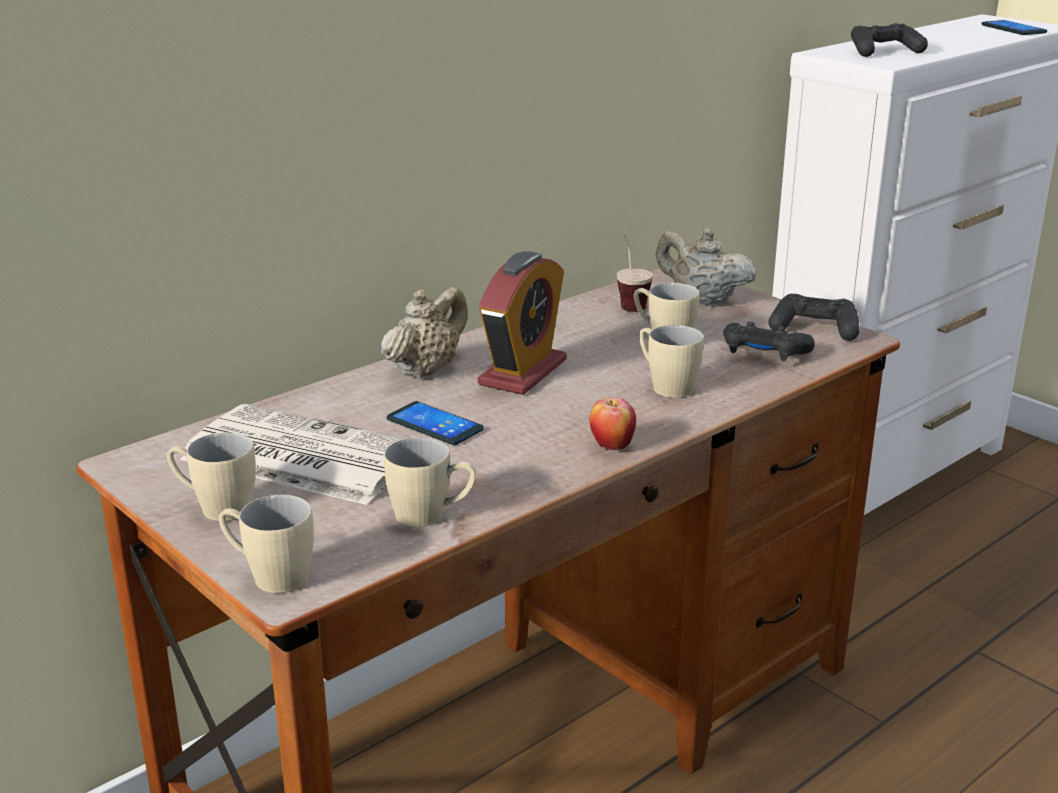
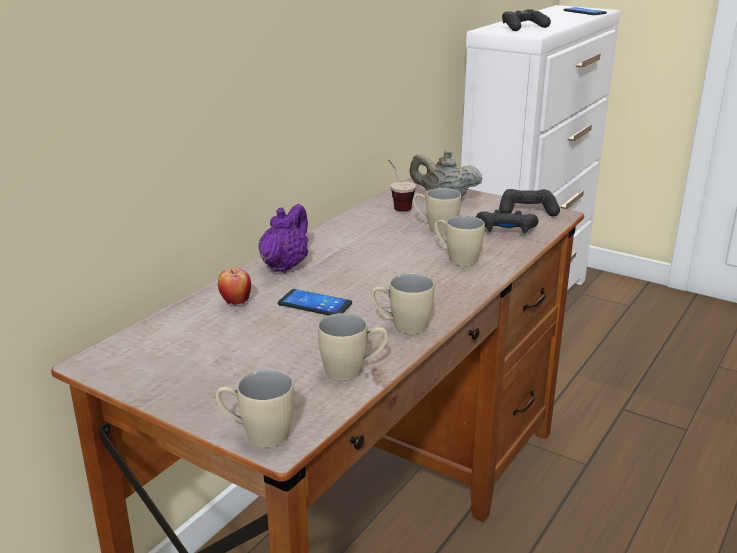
camera: 15 degrees left, 0 degrees up
(215, 507) = (184, 387): beige mug -> beige mug (402, 326)
(298, 456) = (227, 340): newspaper -> none
(425, 370) = (285, 266): beige teapot -> purple teapot
(523, 372) = (355, 260): alarm clock -> none
(611, 446) = (447, 304): apple -> apple (235, 302)

